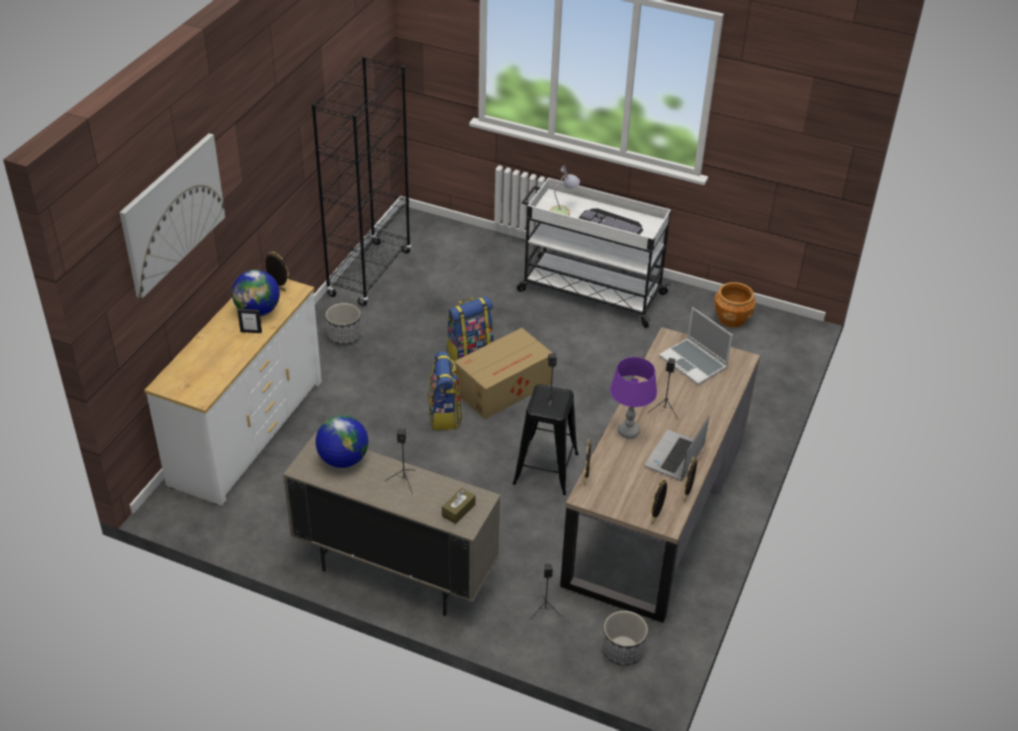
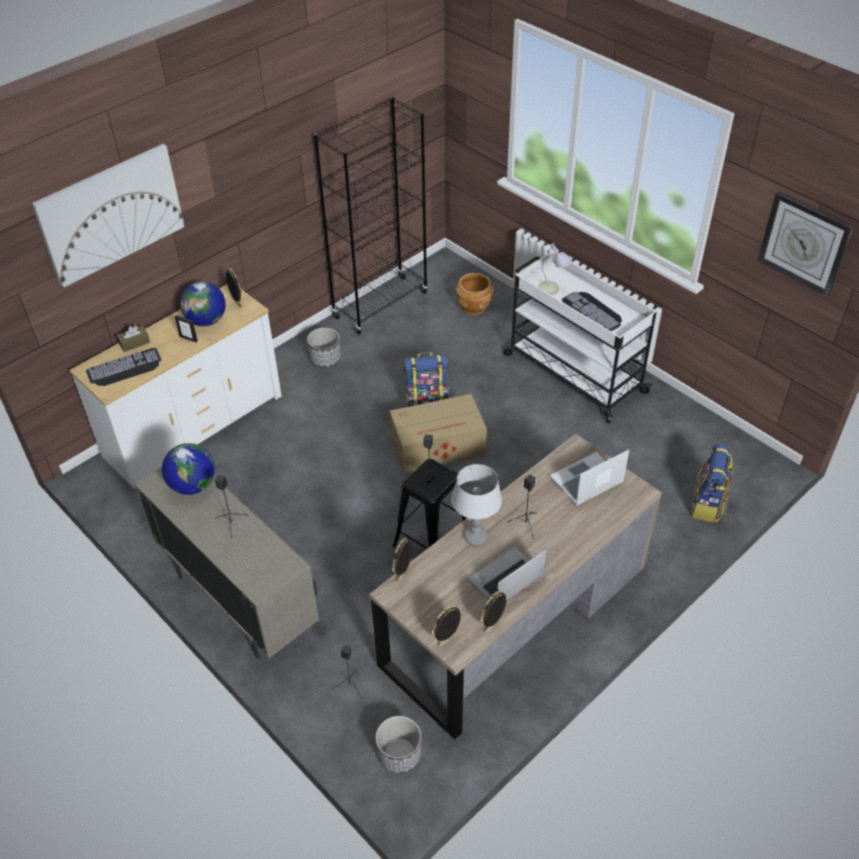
camera: 25 degrees right, 5 degrees up
(204, 374) = (124, 369): none -> keyboard
(445, 415) = (370, 458): backpack -> backpack (708, 504)
(458, 510) = (261, 570): brown tissue box -> brown tissue box (134, 343)
(628, 431) = (475, 537): purple table lamp -> grey table lamp
(694, 363) = (586, 481): laptop -> laptop turned 75 degrees clockwise
(732, 319) = (701, 436): brown planter -> brown planter (474, 307)
(805, 115) = (804, 243): none -> wall clock

